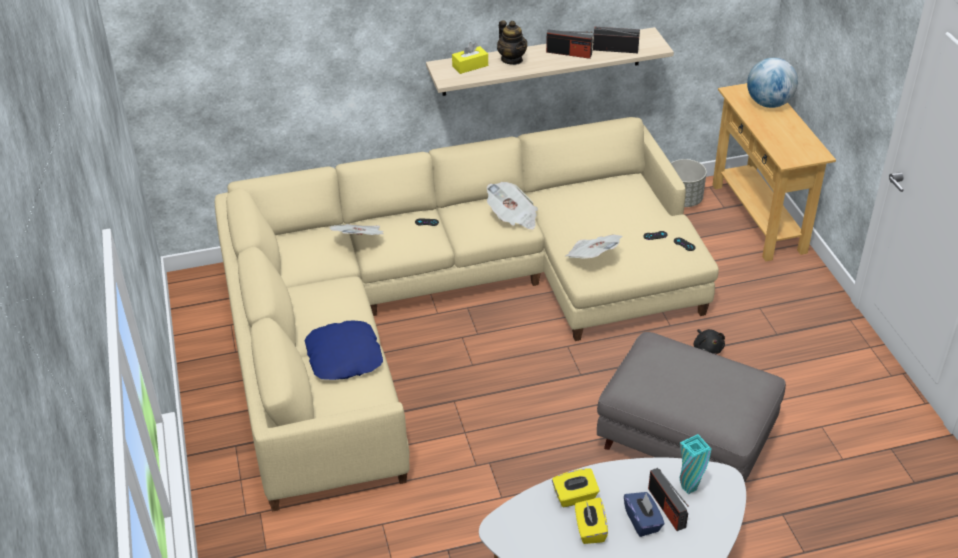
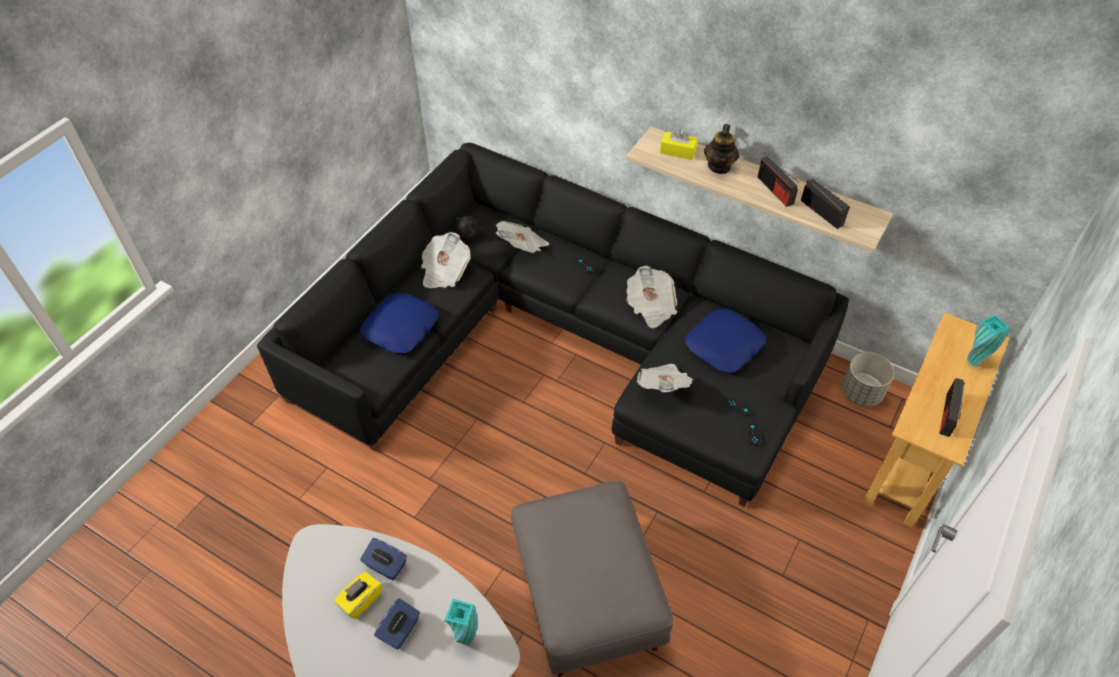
camera: 45 degrees right, 10 degrees up
(322, 297) = (444, 272): none -> newspaper
(443, 307) = (561, 341): beige sofa -> black sofa
(575, 497) = (385, 566): yellow tissue box -> blue tissue box
(596, 207) = (724, 346): none -> blue pillow
(666, 508) = (429, 637): radio -> radio (948, 414)
(707, 348) = (707, 536): black plush toy -> black plush toy (470, 233)
(768, 103) = (973, 361): globe -> turquoise vase

